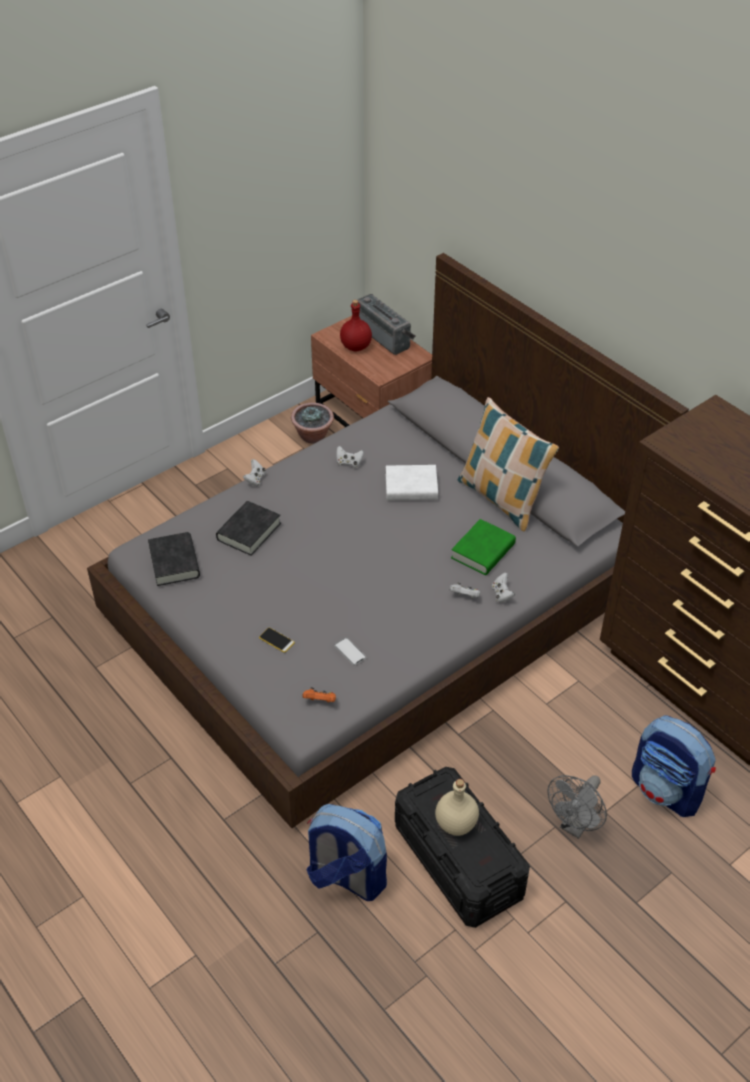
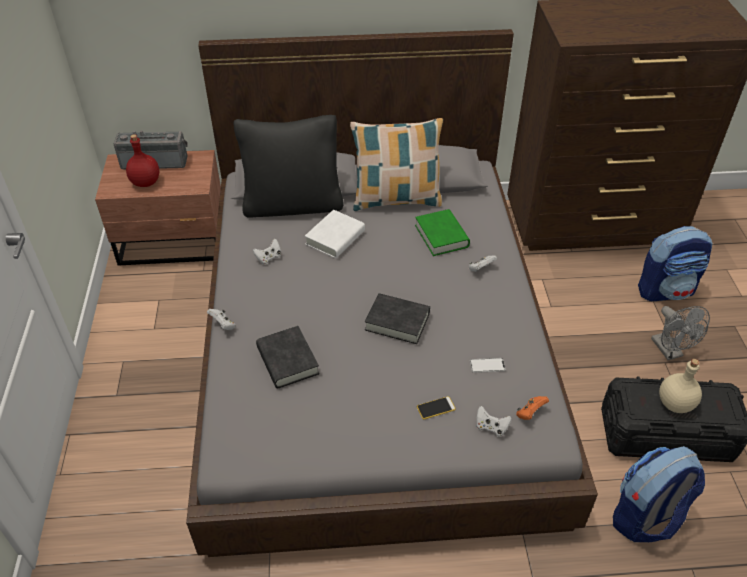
camera: 55 degrees left, 0 degrees up
(174, 563) = (274, 436): black book -> black book (397, 322)
(313, 436) = (153, 287): potted plant -> none
(427, 441) = (293, 204): none -> black pillow
(501, 594) = (494, 249): white game controller -> white game controller (491, 427)

